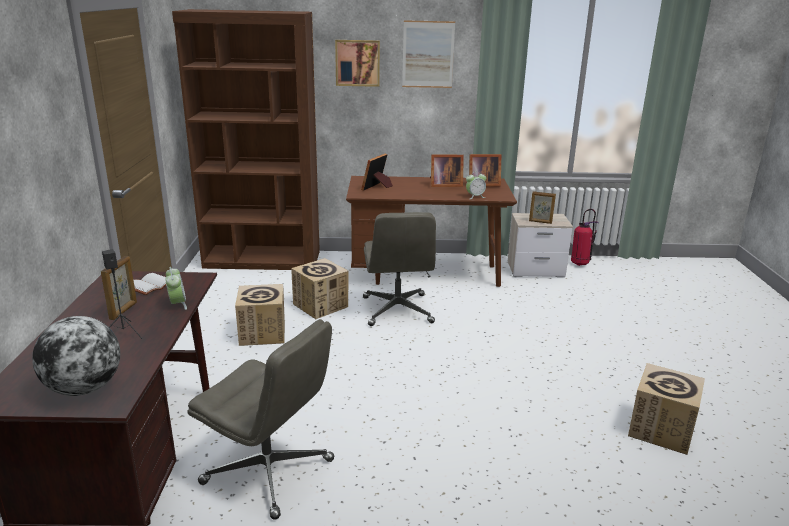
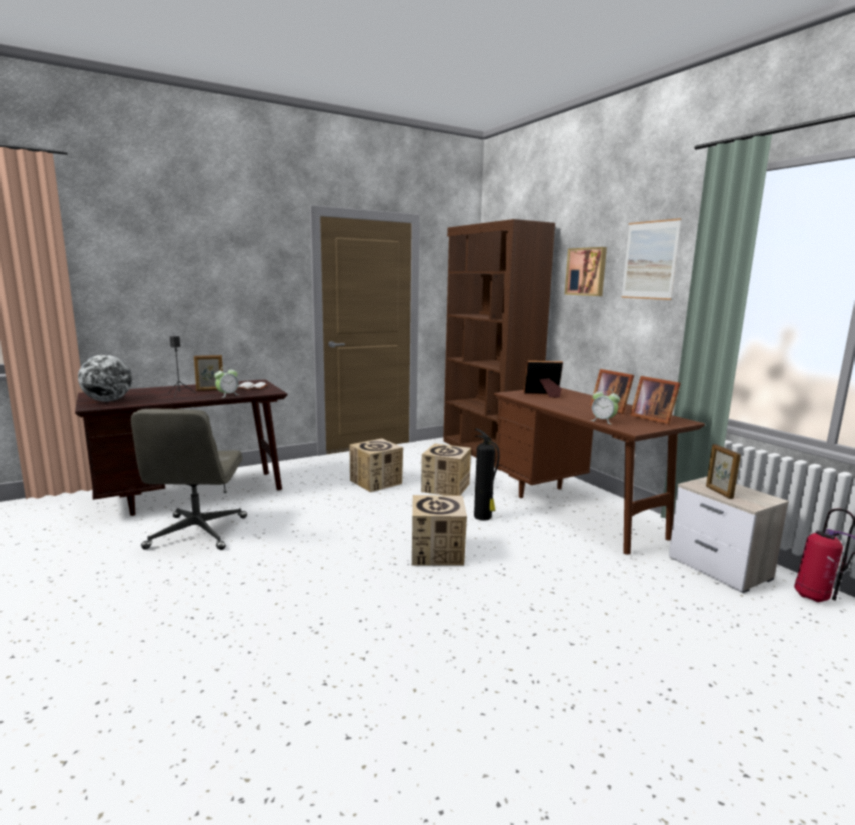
camera: 60 degrees right, 10 degrees down
(397, 310) = (483, 517): grey office chair -> fire extinguisher
(661, 429) = (411, 754): cardboard box -> cardboard box (437, 552)

